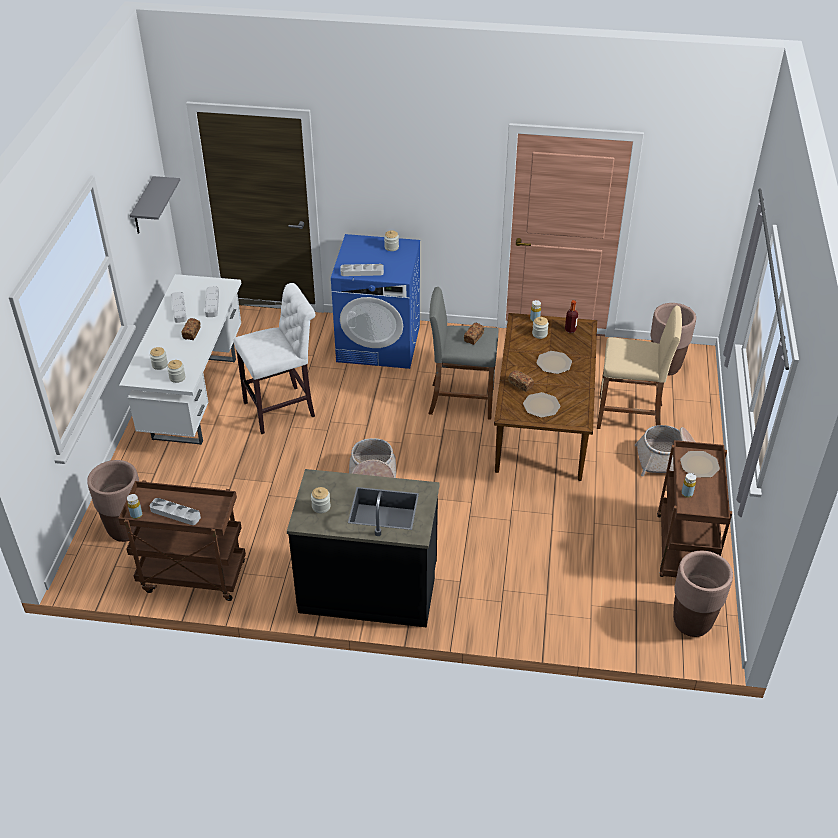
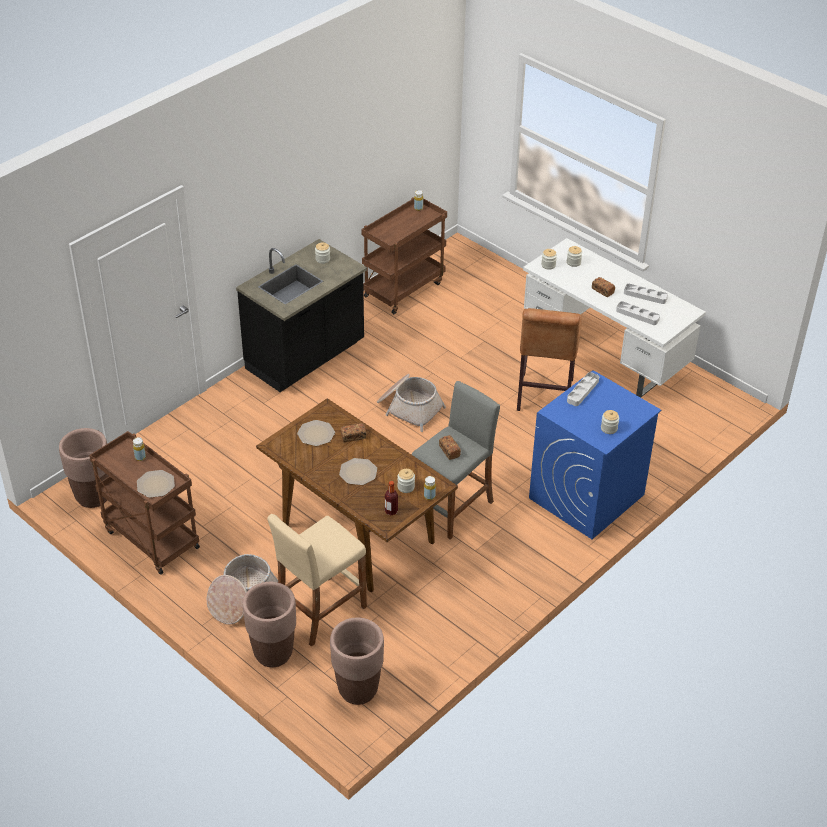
camera: 125 degrees right, 0 degrees up
(126, 530) = (480, 276): brown planter -> brown planter (273, 653)
(143, 207) = (732, 239): grey shelf -> none
(175, 513) = (402, 222): grey tray -> none
(283, 409) = (544, 397): white stool -> brown stool

